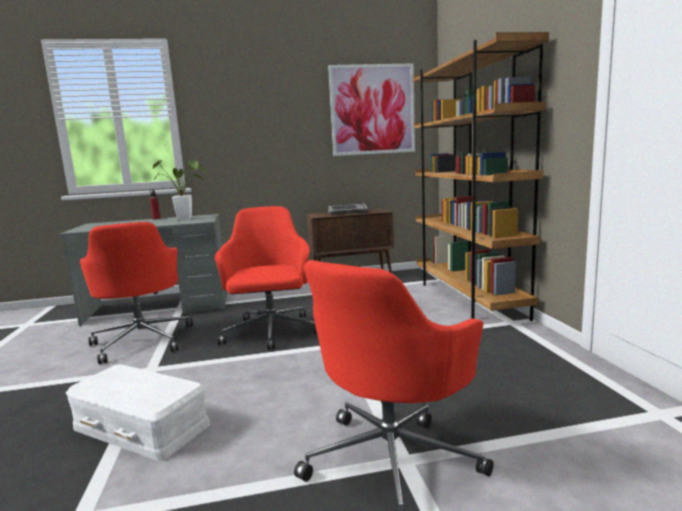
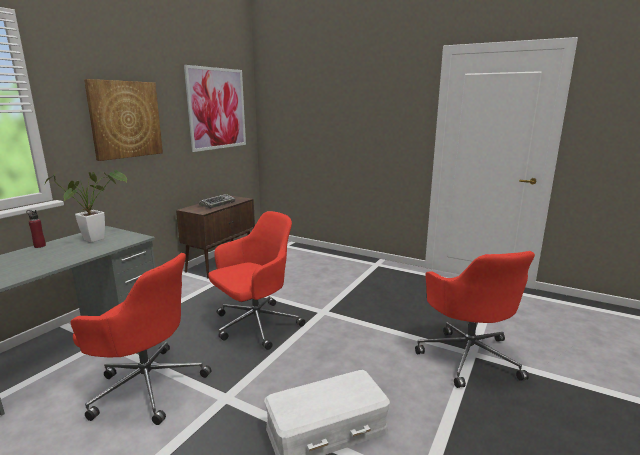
camera: 50 degrees left, 5 degrees up
(256, 122) = (125, 119): none -> picture
(271, 332) = (255, 325): red office chair -> red office chair turned 105 degrees clockwise
(467, 298) = (326, 255): brown bookcase -> none

